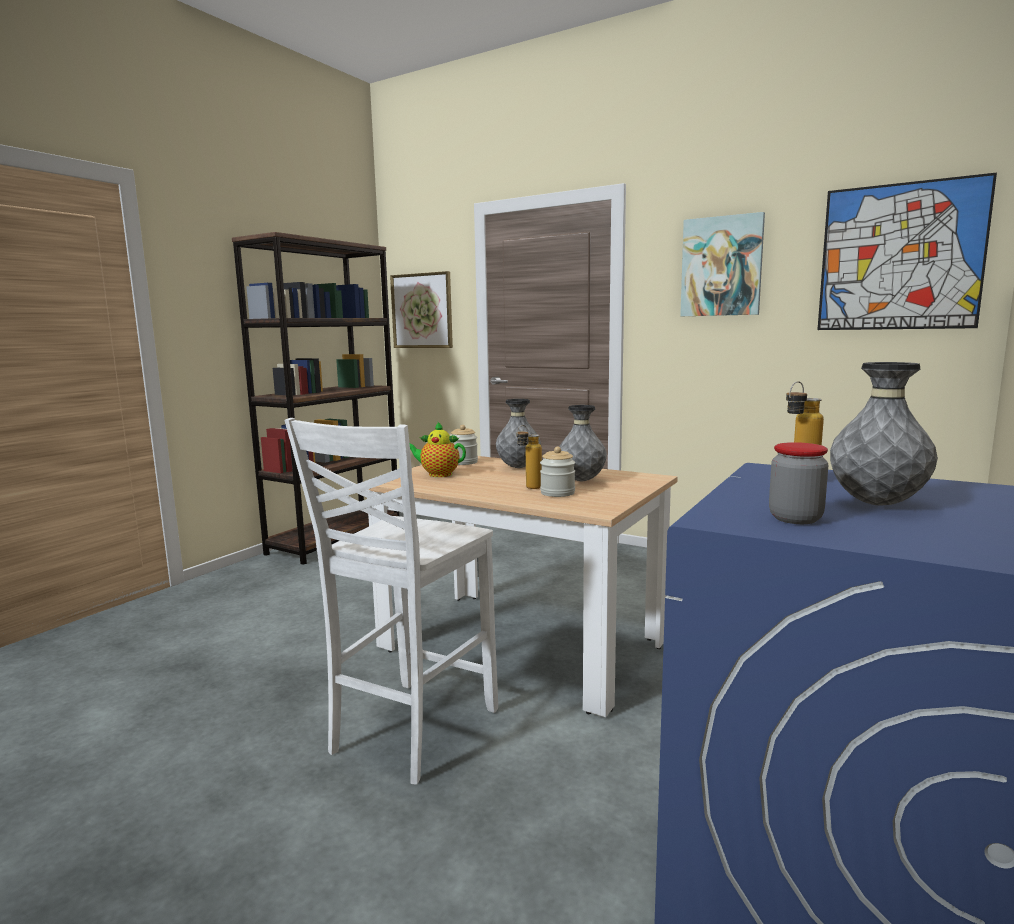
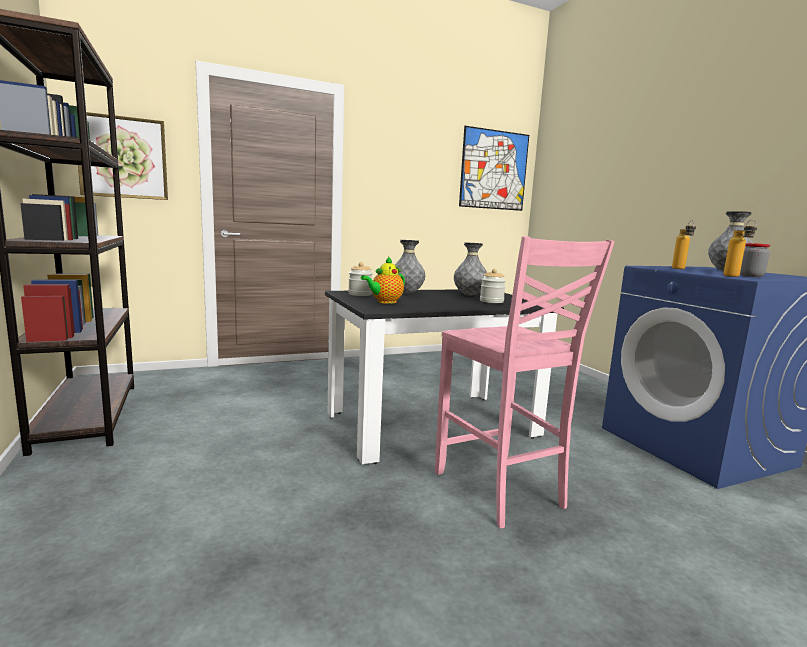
camera: 55 degrees left, 0 degrees up
(410, 731) = (500, 490): white chair -> pink chair
(521, 645) = (432, 425): beige dining table -> black dining table
(529, 488) = (469, 301): bottle -> bottle (735, 276)
(721, 266) = (409, 160): picture -> none

